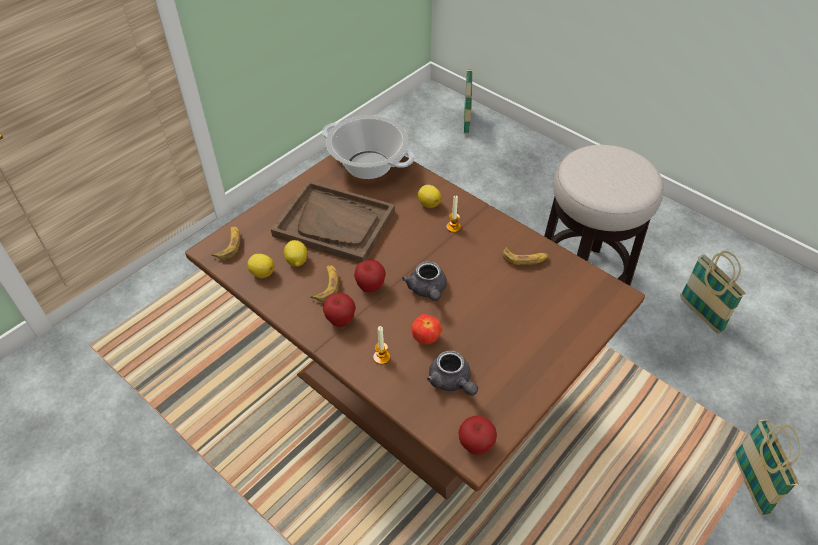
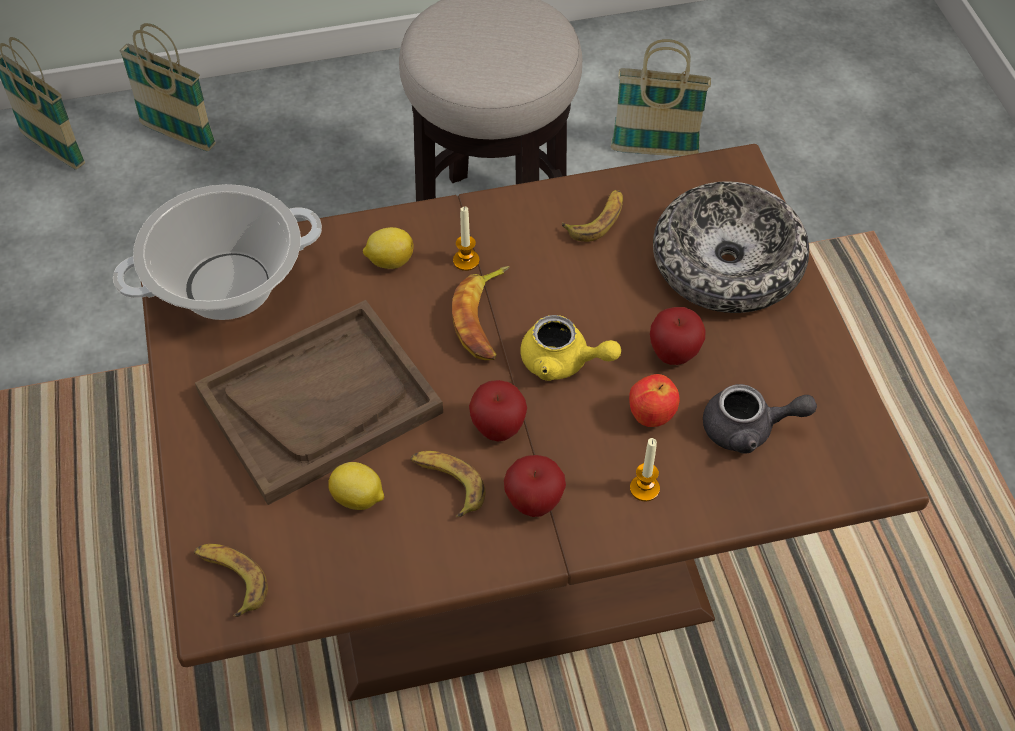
camera: 55 degrees left, 5 degrees up
(262, 273) = (340, 561): lemon -> none
(426, 250) = (484, 319): none -> banana
(427, 290) = (563, 362): grey teapot -> yellow teapot
(475, 445) = (868, 463): apple -> apple (673, 354)
(549, 322) = (727, 263): none -> bowl
(749, 484) = (910, 283): basket -> basket (178, 136)

